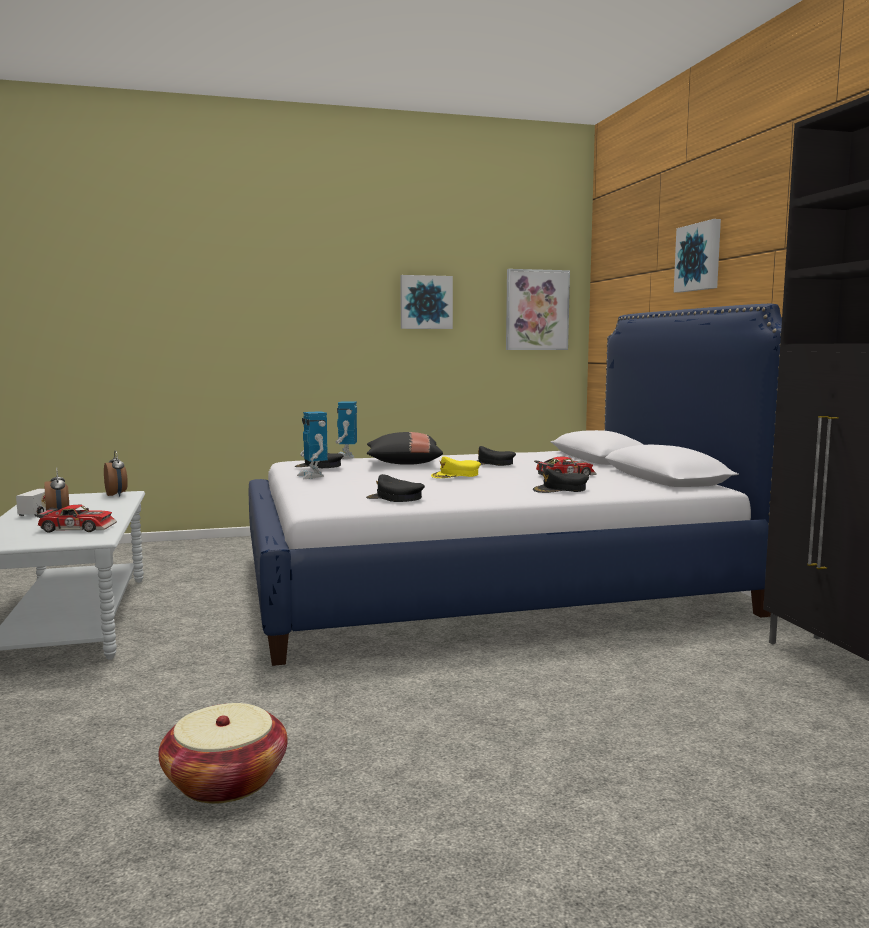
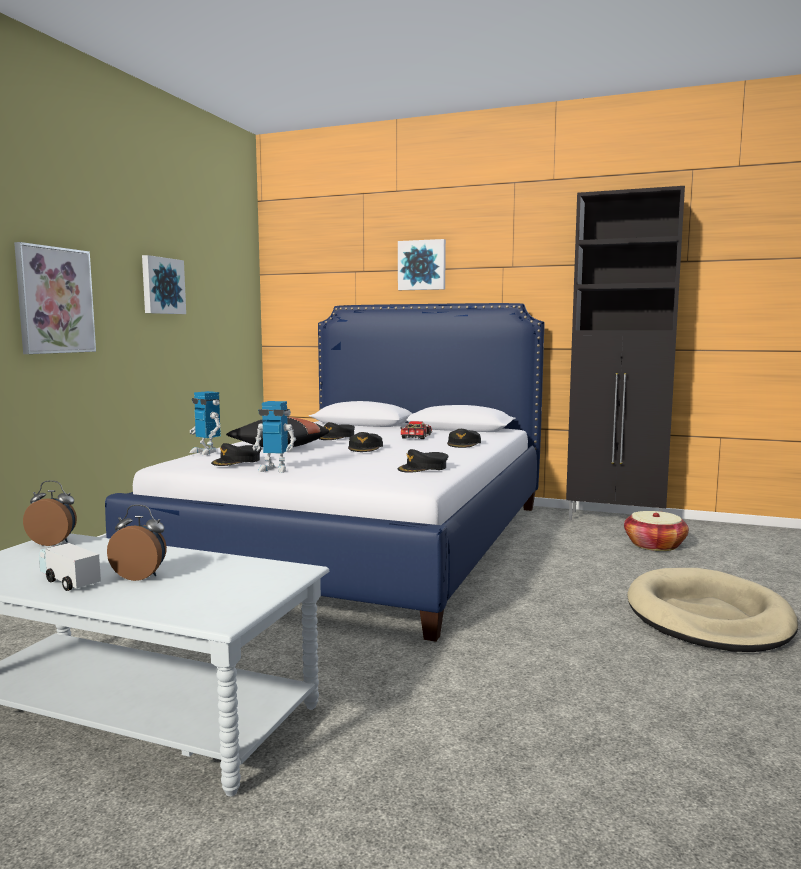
camera: 55 degrees left, 0 degrees up
(78, 528) = (218, 572): toy car -> none
(225, 781) = (645, 699): basket -> basket (654, 545)
(456, 475) = (365, 448): yellow cap -> black cap
(526, 786) = (708, 617): none -> beige dog bed
(536, 310) = (233, 298): picture -> picture (55, 300)

